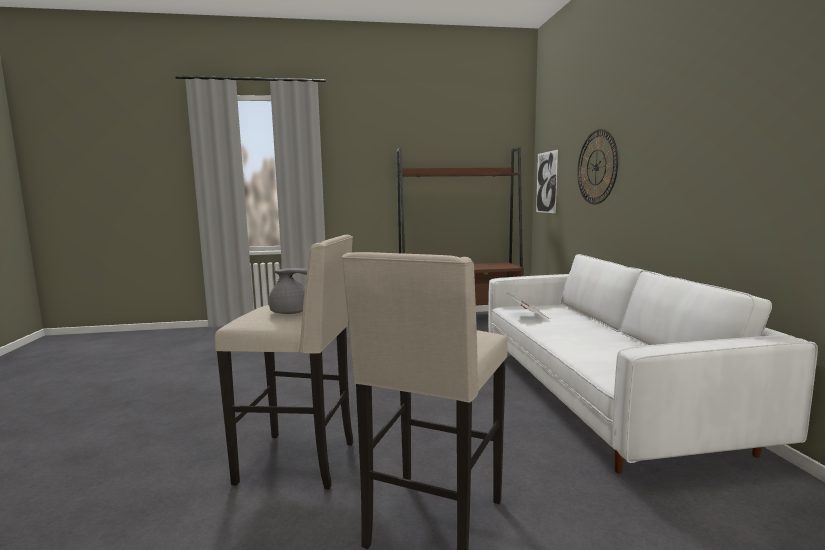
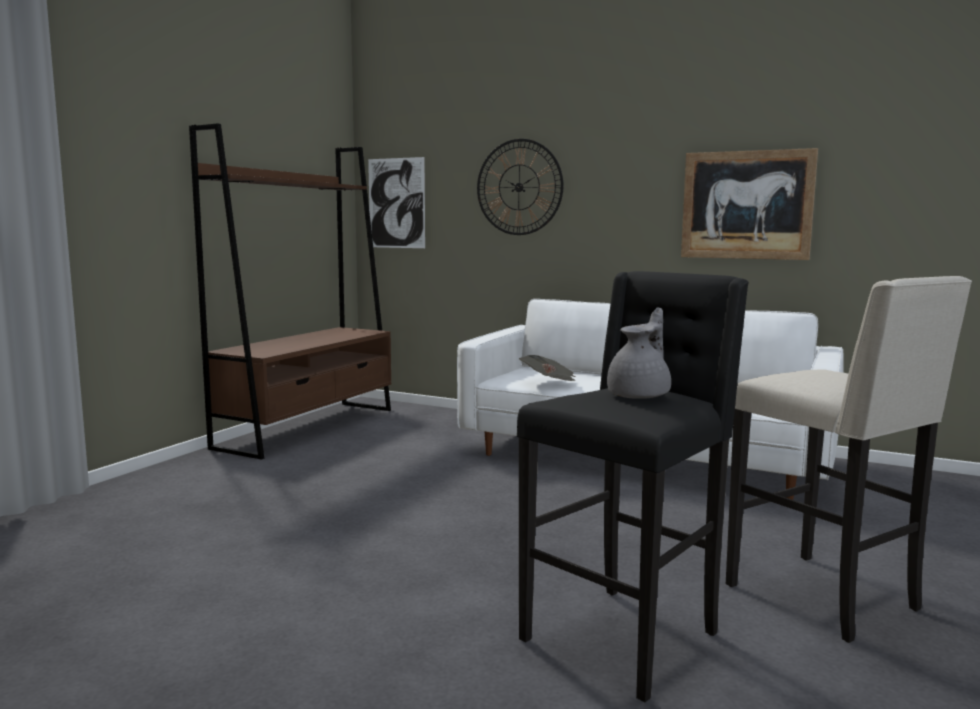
camera: 55 degrees left, 0 degrees up
(300, 462) = (624, 637): beige stool -> black stool
(738, 173) = (746, 205): none -> picture

